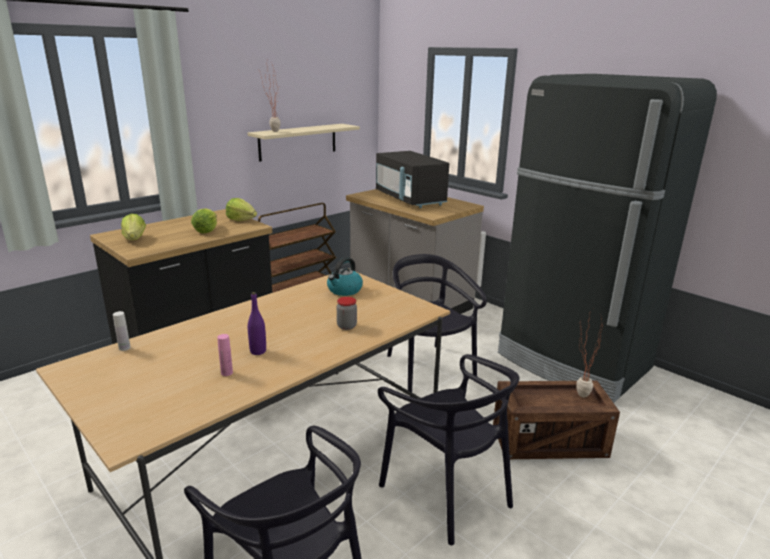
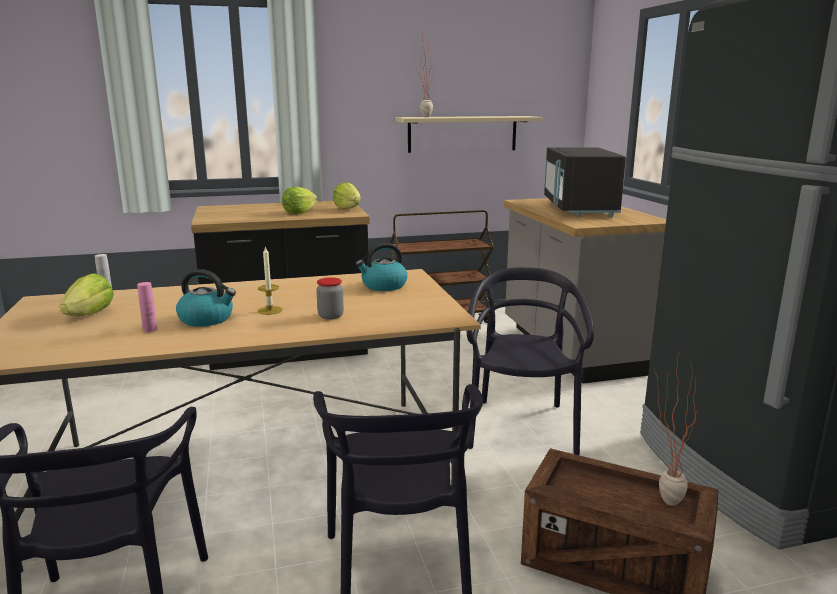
camera: 30 degrees right, 5 degrees down
(135, 239) = (225, 212): lettuce -> lettuce (90, 315)
(258, 351) = (207, 319): purple bottle -> kettle
(294, 331) = (270, 310): none -> candle

